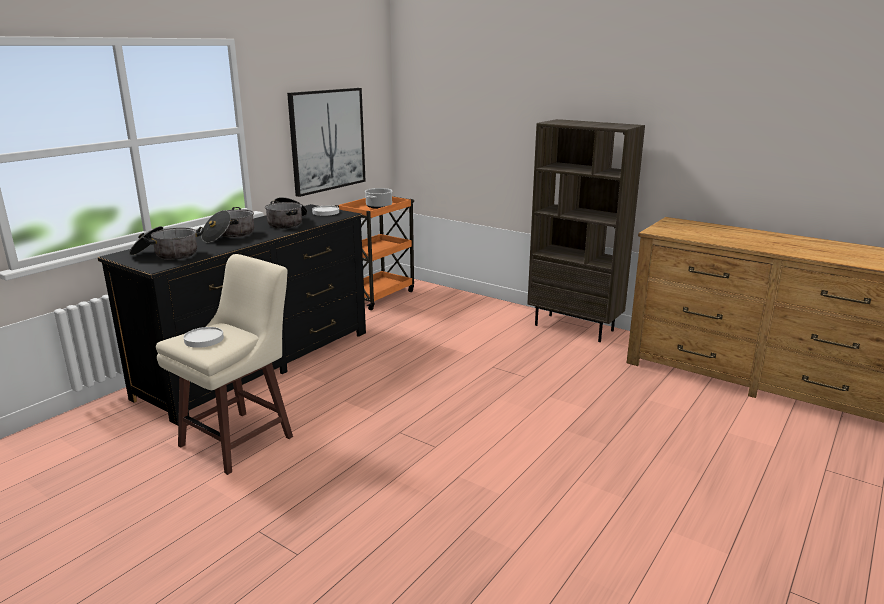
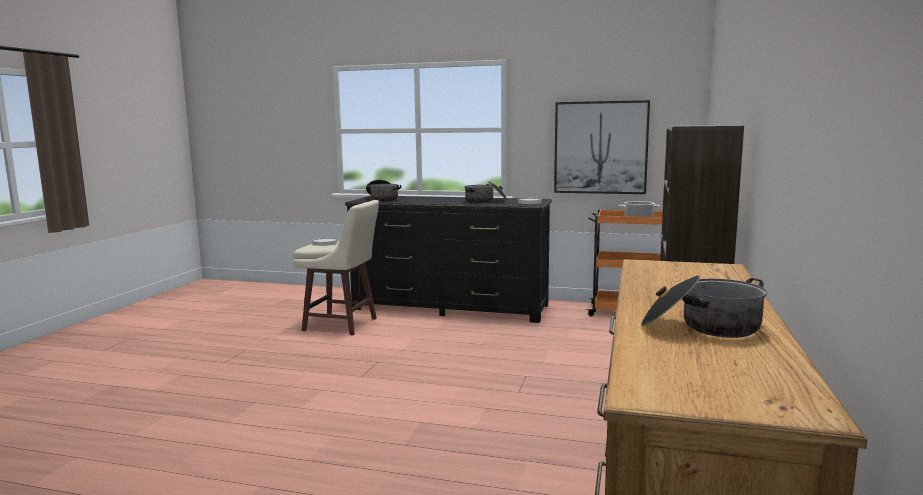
camera: 70 degrees right, 10 degrees down
(229, 235) = (436, 199): cooking pot -> cooking pot (702, 327)

